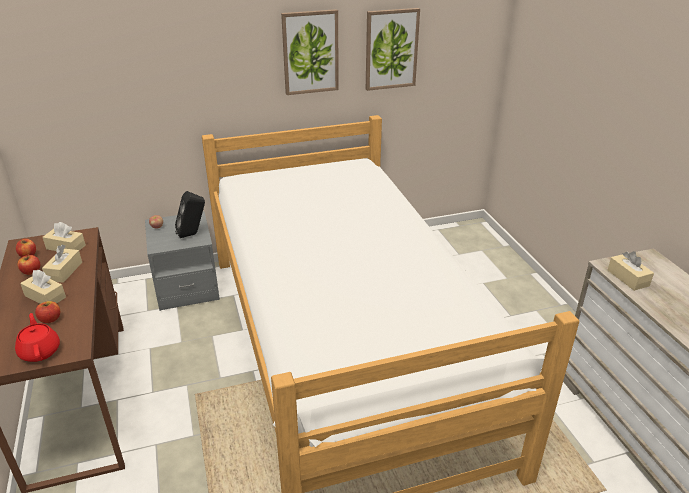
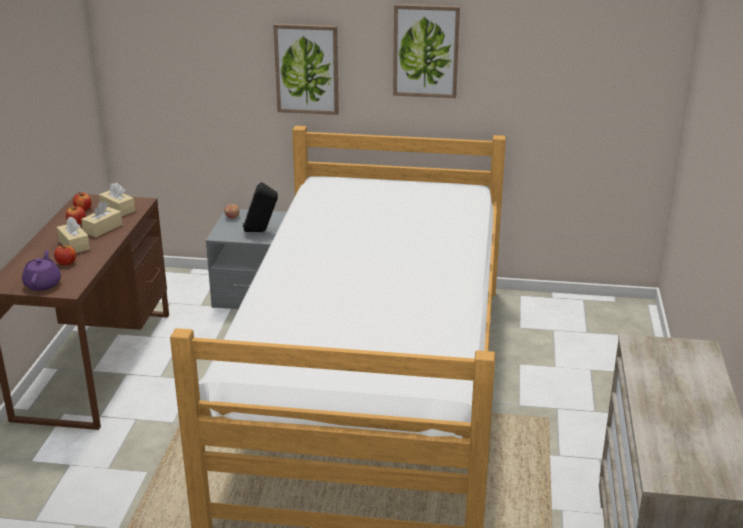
camera: 25 degrees right, 5 degrees down
(40, 351) = (43, 284): red teapot -> purple teapot
(391, 49) = (526, 59): picture -> picture (307, 69)
(628, 278) = (645, 359): beige tissue box -> none

